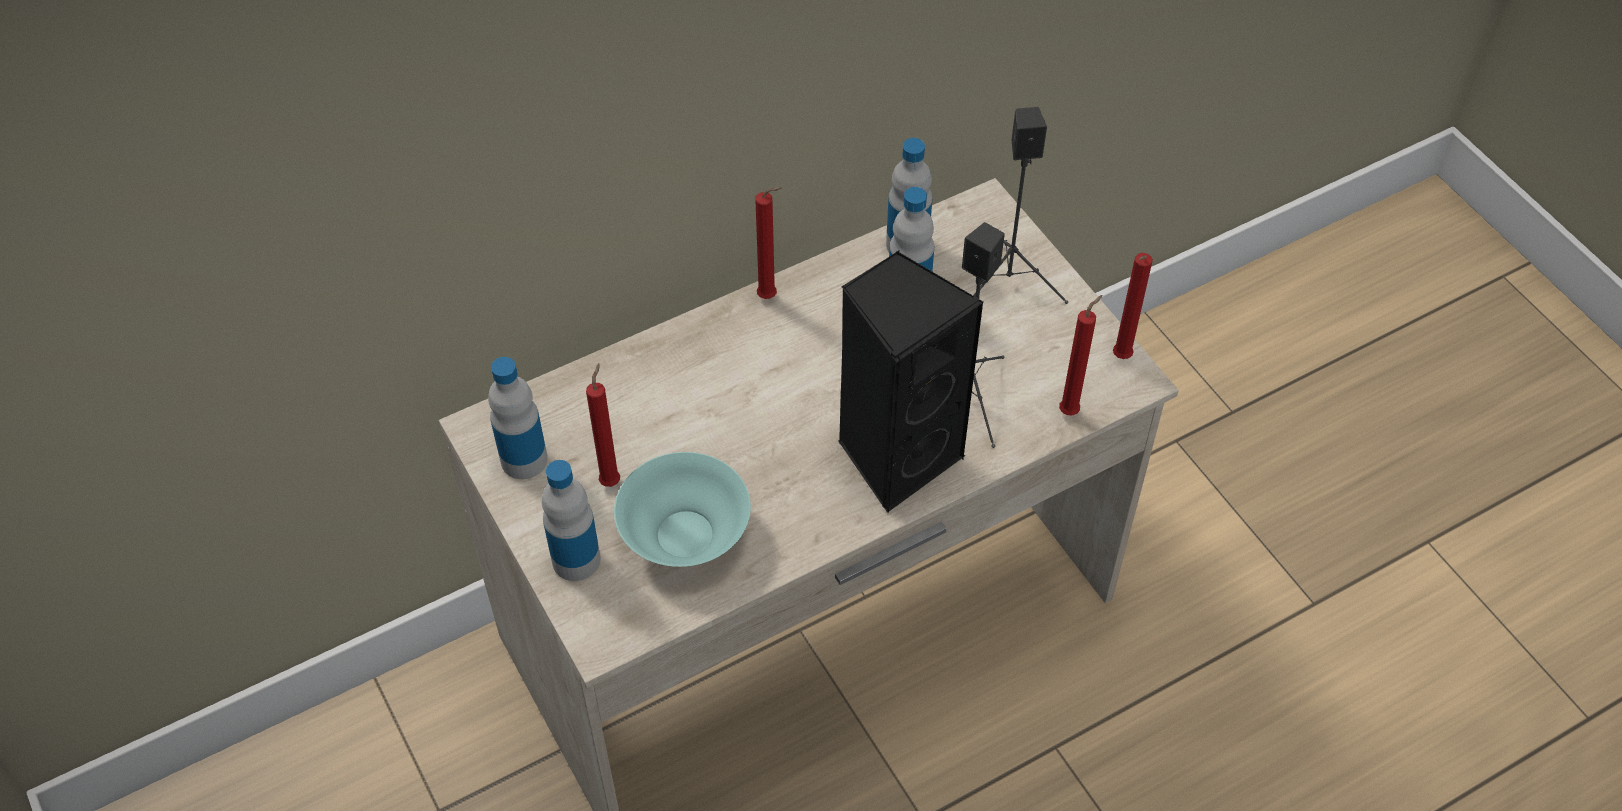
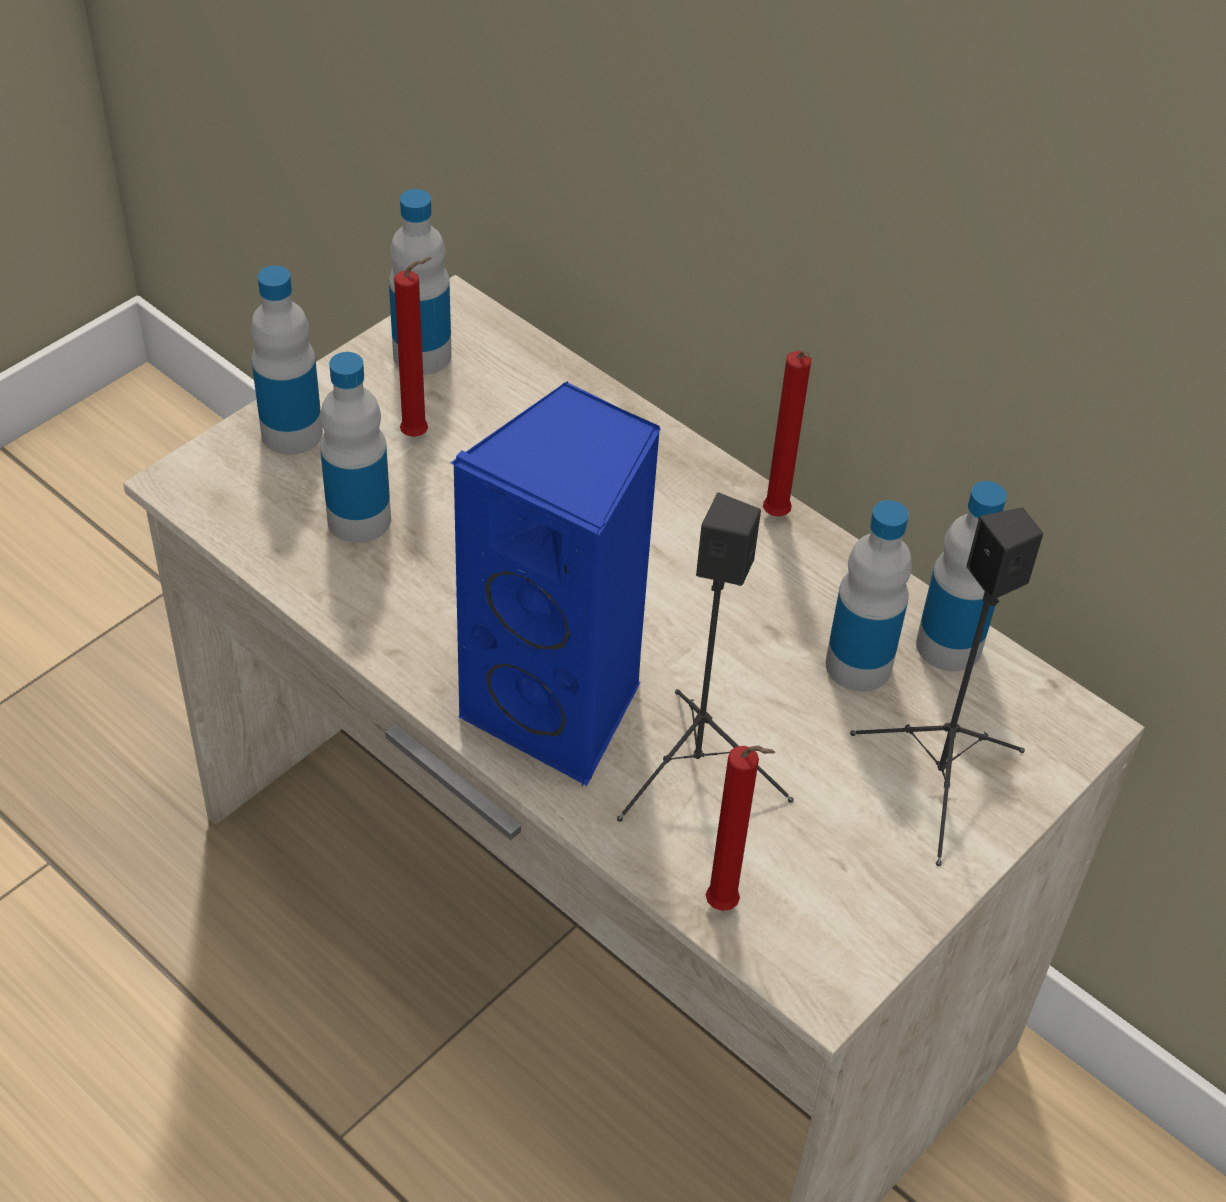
camera: 70 degrees right, 5 degrees down
(684, 534) = (359, 519): turquoise bowl -> bottle
(896, 455) = (561, 709): black speaker -> blue speaker
(1120, 358) = (858, 957): red candle -> none

